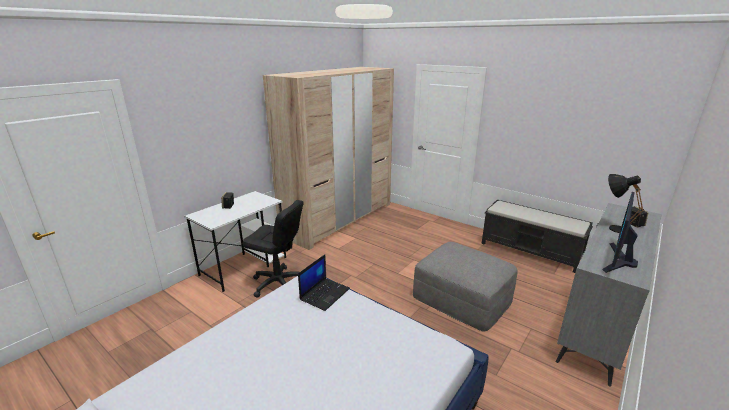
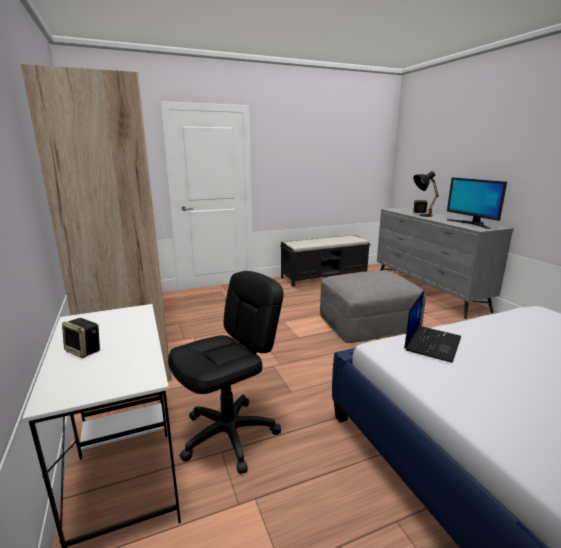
camera: 60 degrees left, 5 degrees down
(325, 294) = (432, 343): laptop -> laptop turned 60 degrees clockwise

